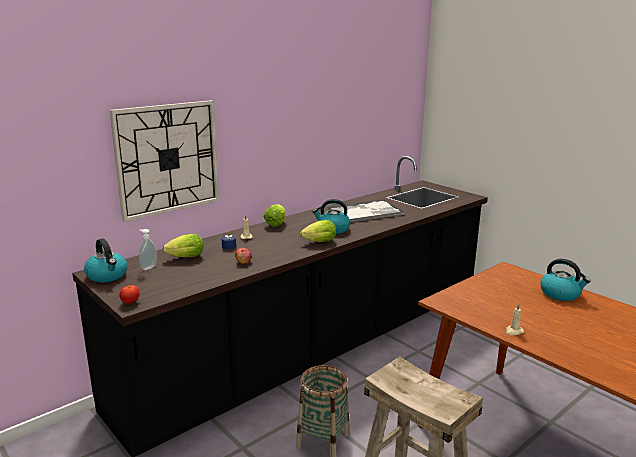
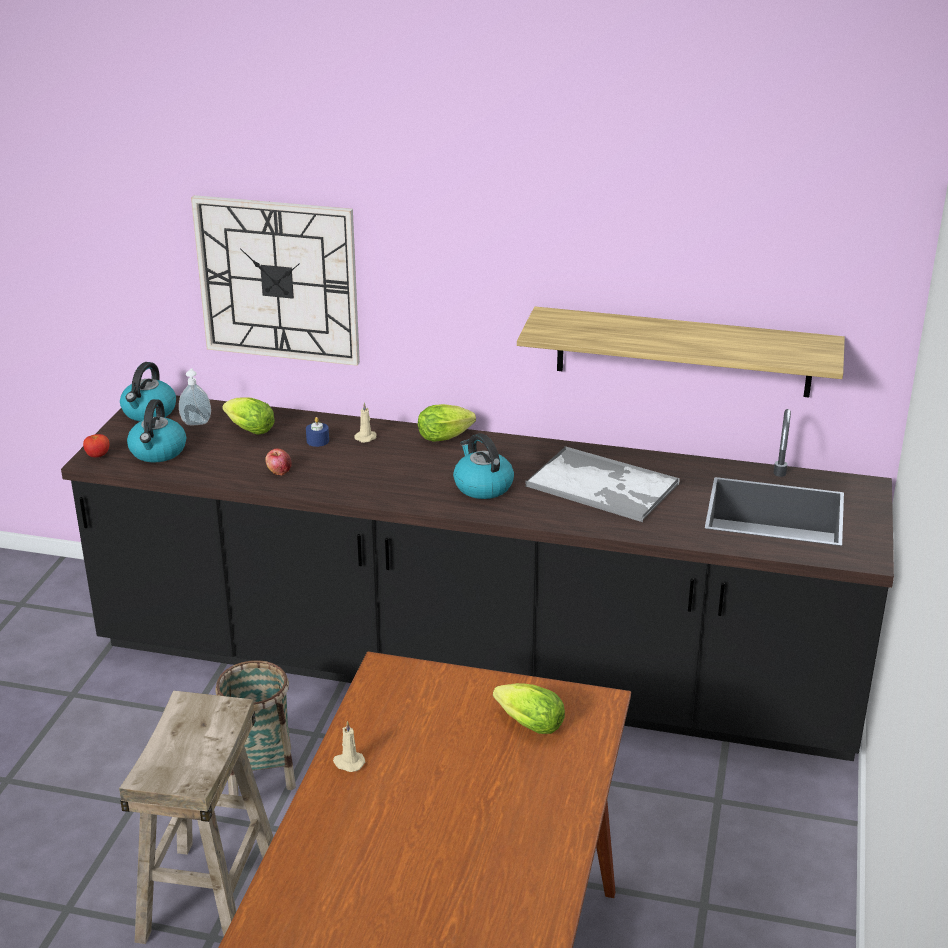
camera: 55 degrees right, 10 degrees up
(317, 242) = (413, 494): lettuce -> lettuce (526, 723)
(356, 145) = (683, 352): none -> shelf
(561, 294) = (547, 784): kettle -> kettle (158, 452)

